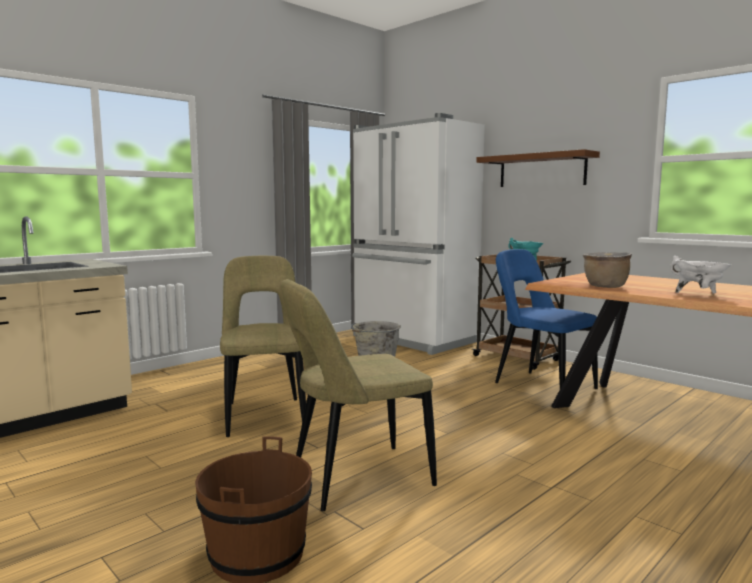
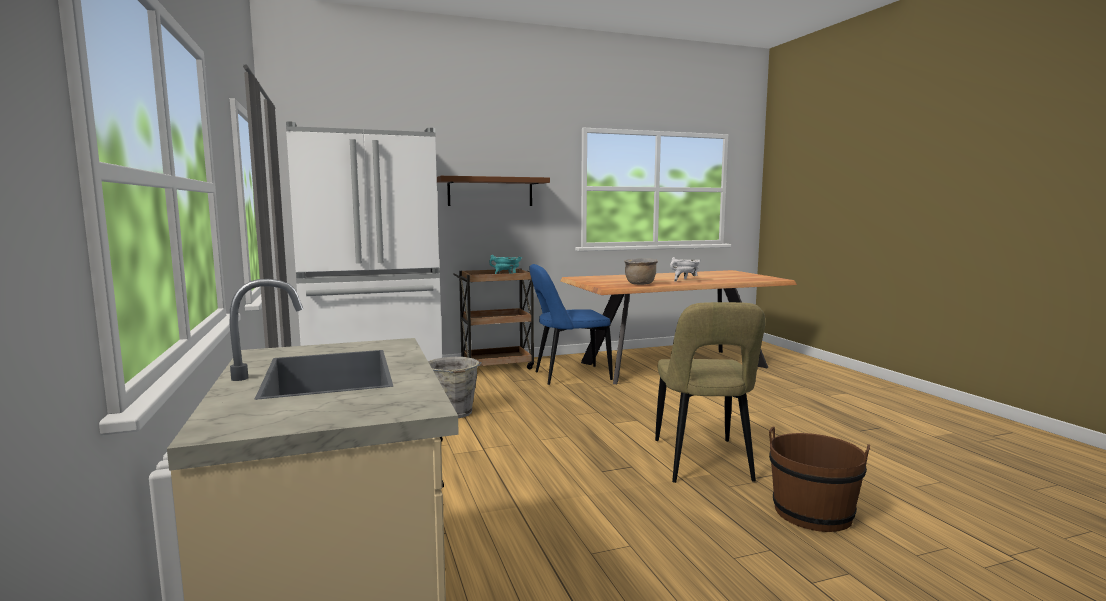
camera: 65 degrees left, 0 degrees up
(265, 415) = (526, 478): beige chair -> none

